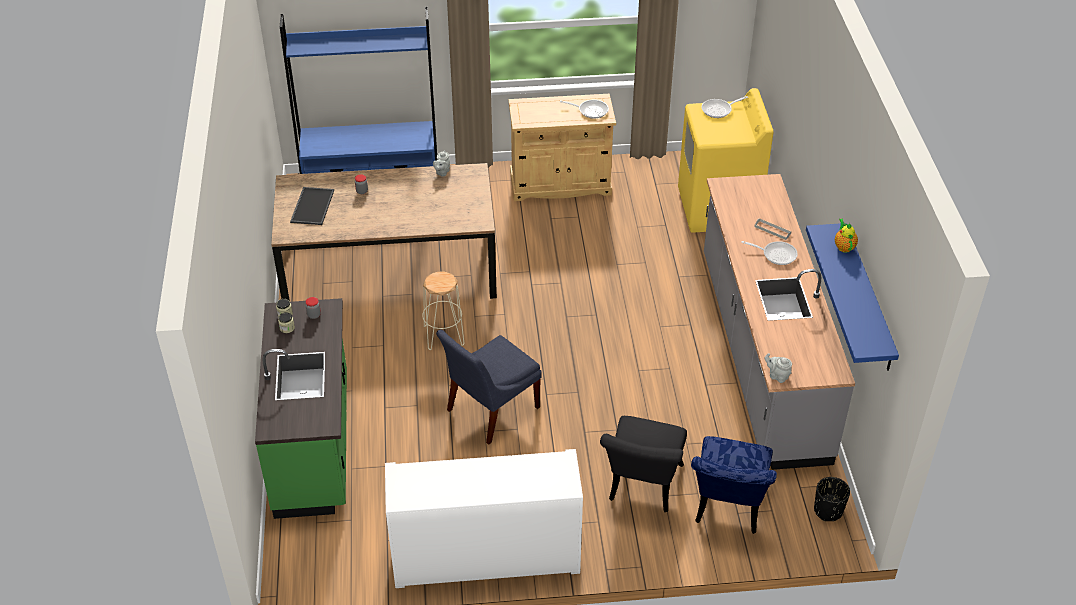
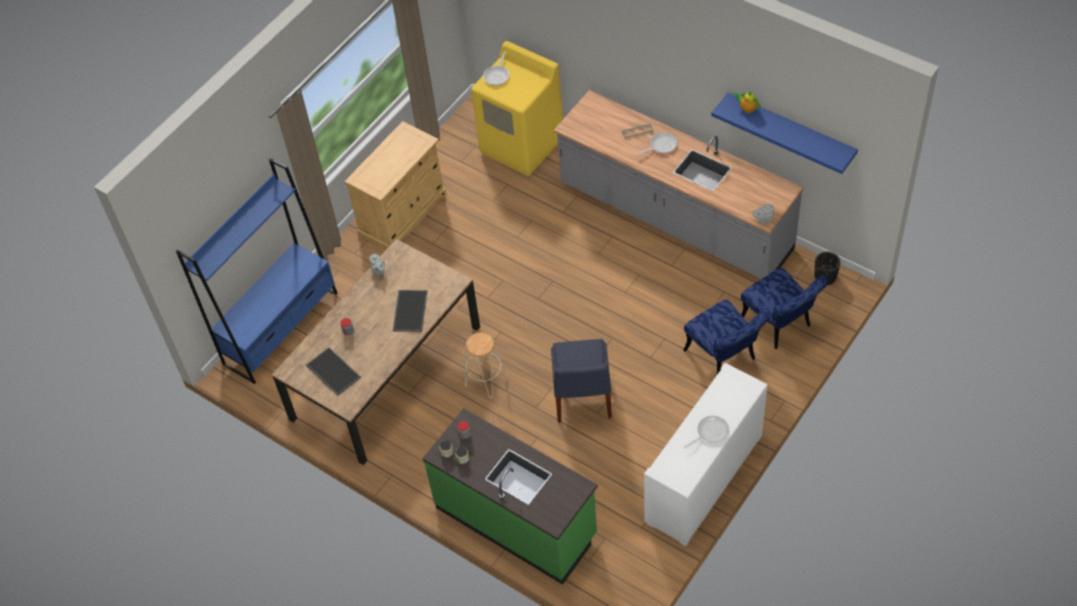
camera: 45 degrees left, 10 degrees up
(420, 213) = (409, 310): none -> tray
(590, 110) = (409, 143): frying pan -> frying pan (710, 432)
(642, 488) = (724, 358): black chair -> blue chair

